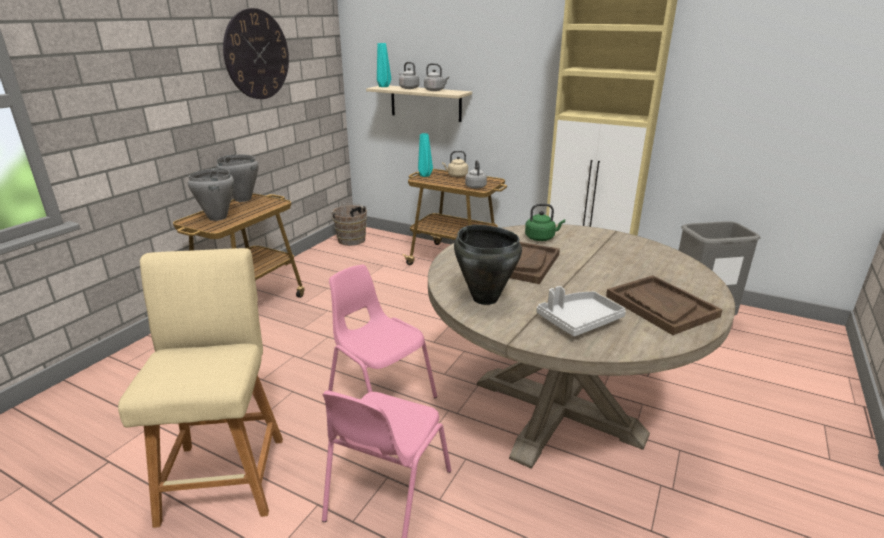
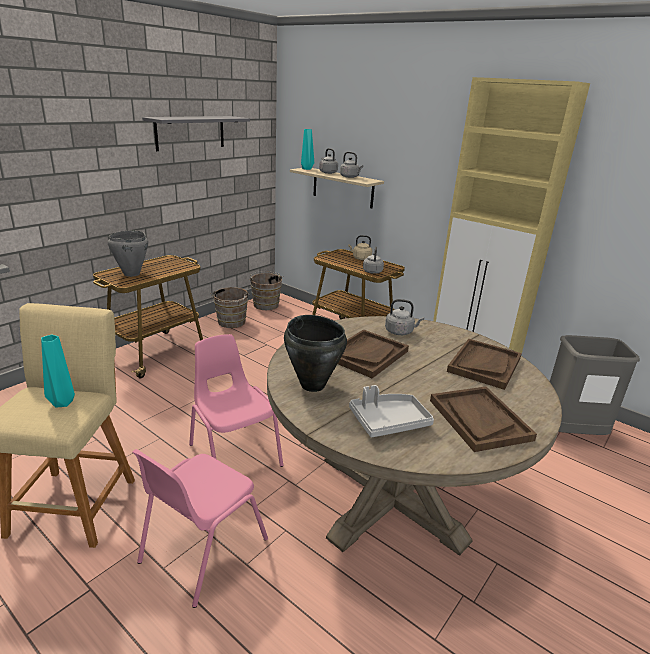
camera: 10 degrees right, 0 degrees up
(243, 199) = (161, 259): grey cooking pot -> none
(257, 54) = (190, 132): wall clock -> grey shelf
(321, 263) = (231, 323): none -> brown bucket
(424, 175) = (331, 255): turquoise vase -> turquoise vase (62, 402)
(541, 238) = (400, 332): green kettle -> grey kettle
(637, 257) = (484, 365): none -> brown tray

